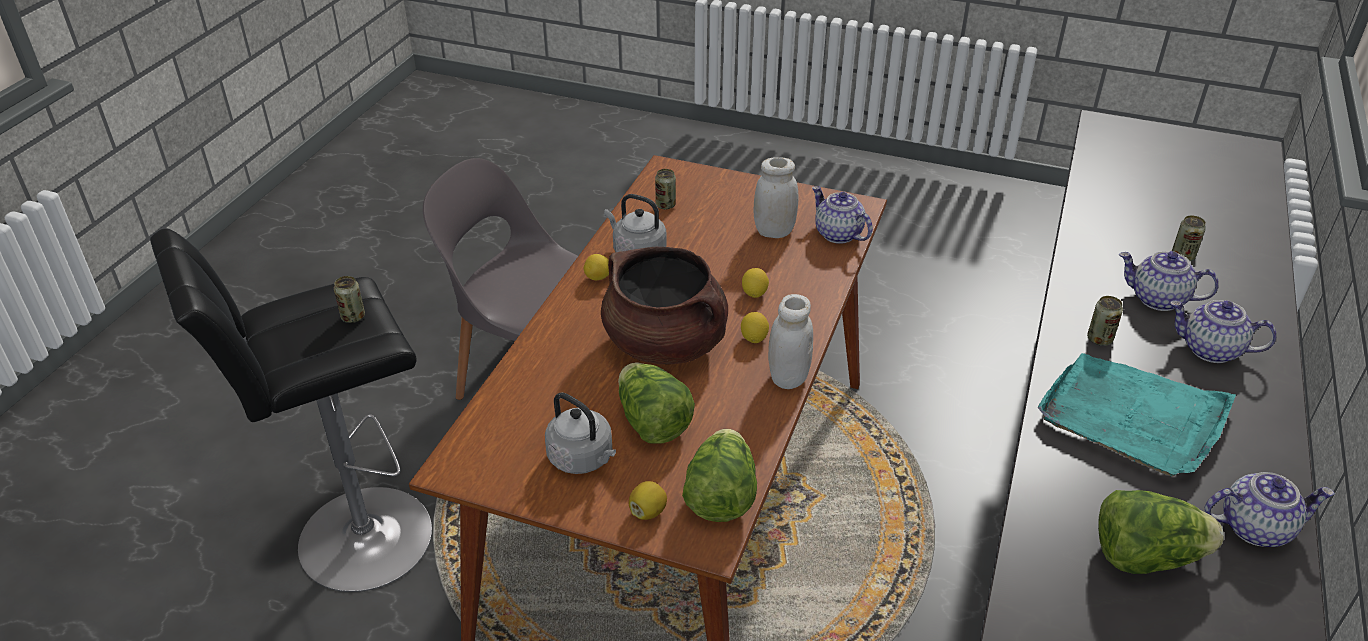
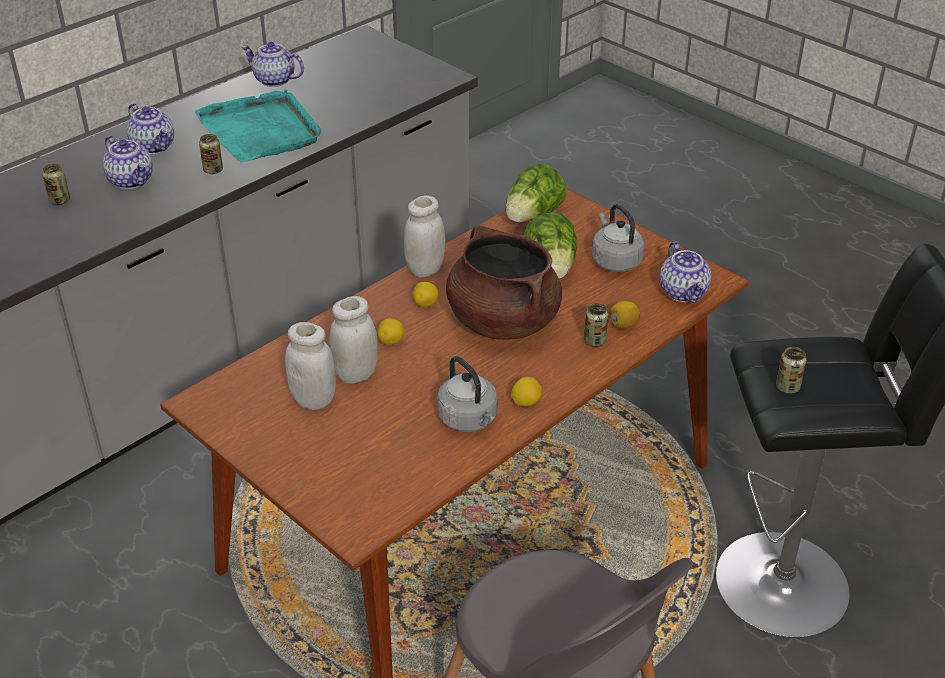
camera: 155 degrees left, 0 degrees up
(648, 511) = (585, 221): lemon -> lemon (623, 325)
(665, 205) = (397, 473): can -> can (594, 341)
(759, 259) = (356, 374): none -> white jar
(837, 234) = (255, 377): teapot -> teapot (684, 292)
(1145, 556) = (346, 85): lettuce -> none

